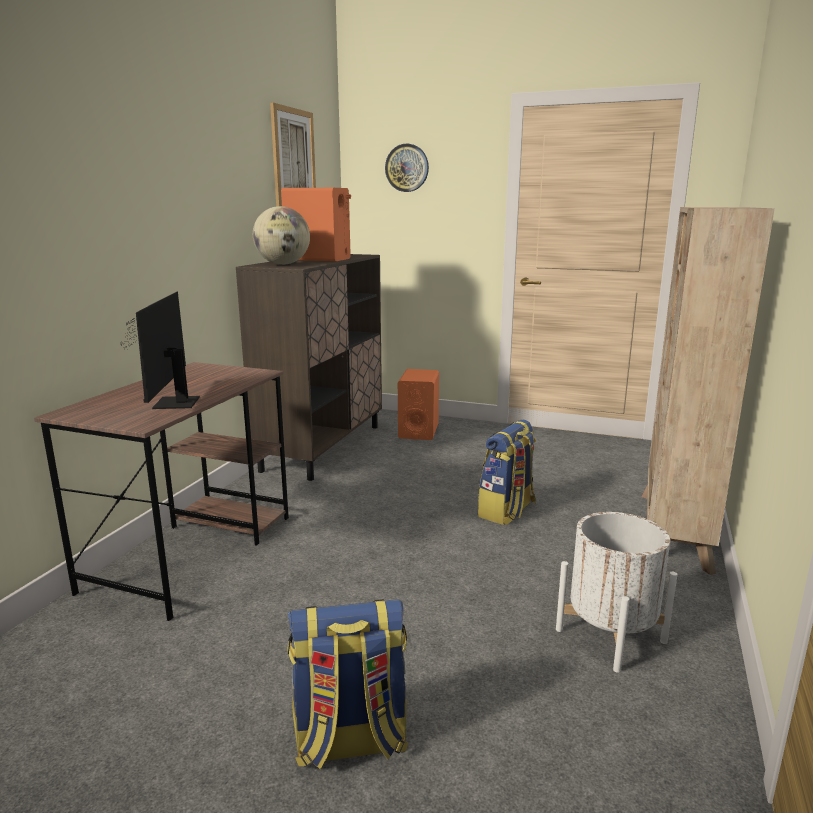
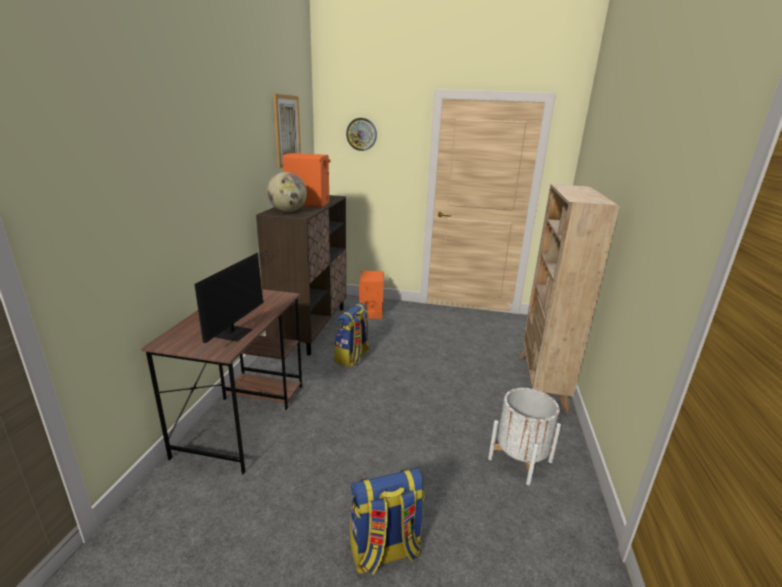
camera: 10 degrees left, 5 degrees up
(172, 405) = (237, 331): monitor -> monitor turned 150 degrees counterclockwise
(507, 511) = (441, 373): backpack -> backpack (352, 357)

